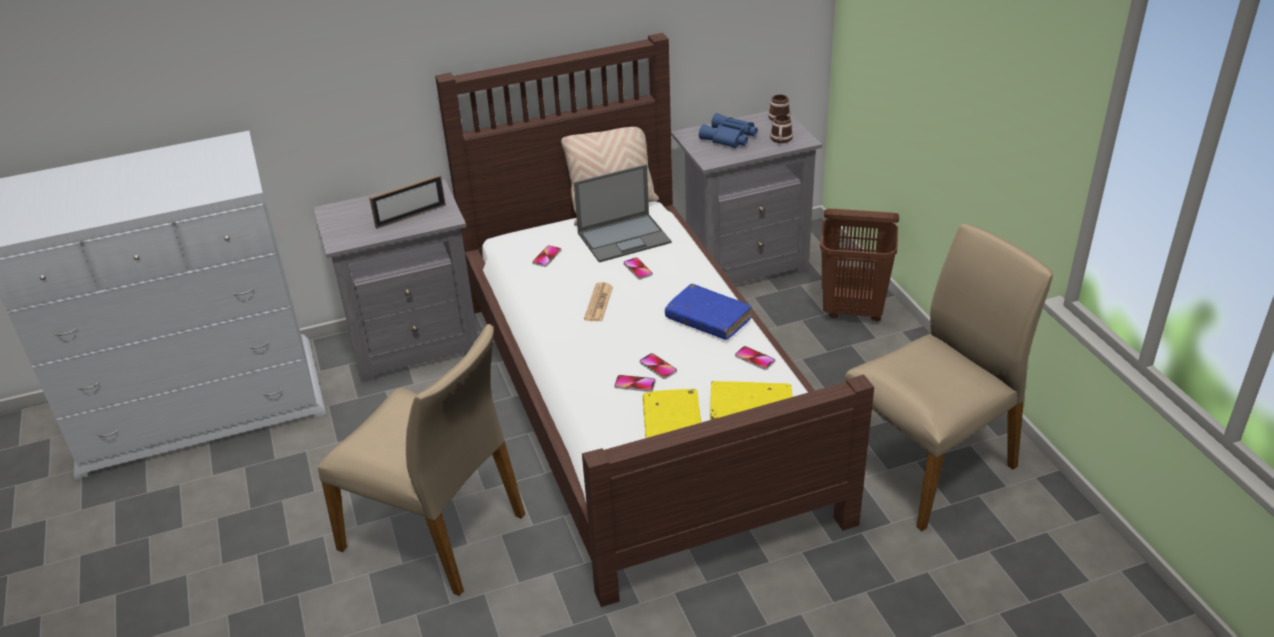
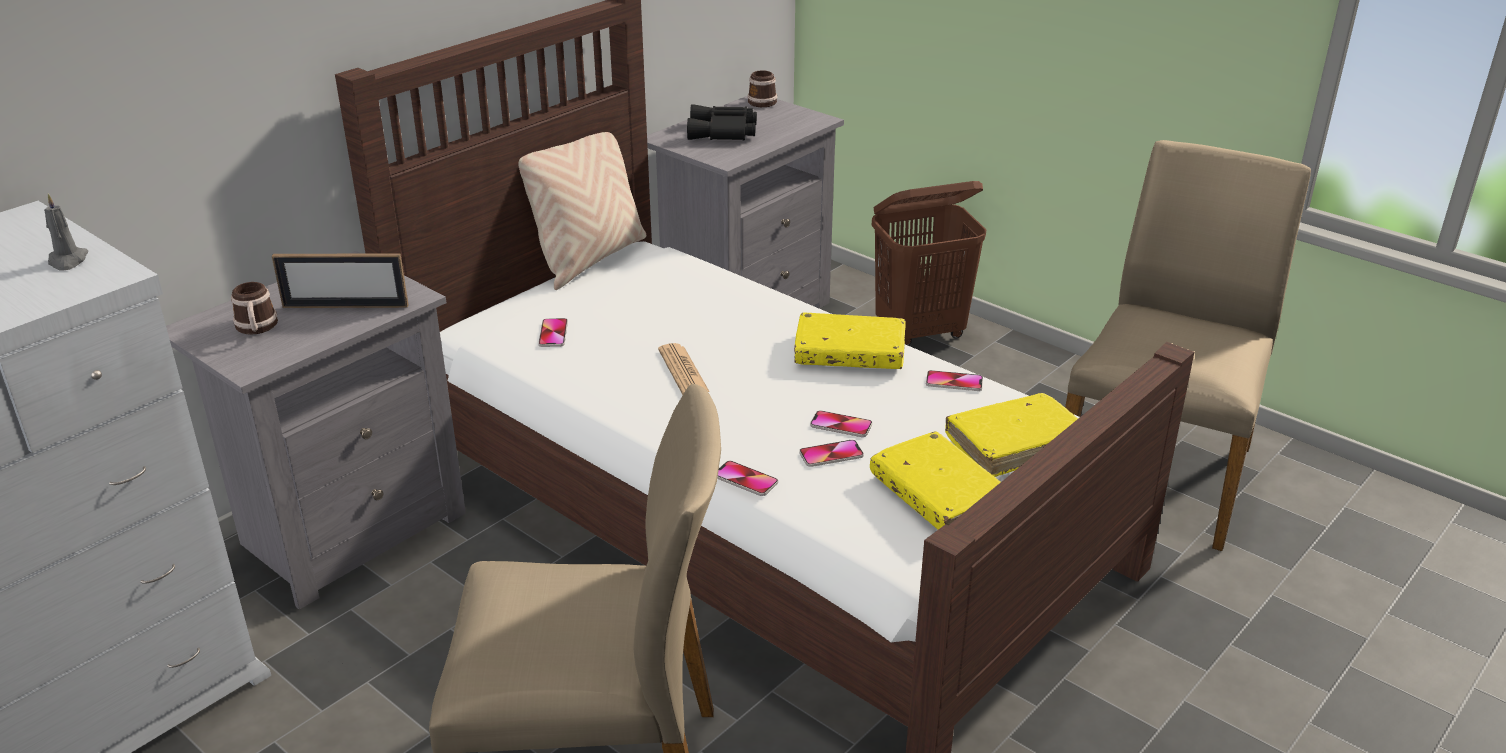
camera: 30 degrees left, 5 degrees down
(232, 174) = (68, 261): none -> grey candle
(411, 216) = (345, 306): picture frame -> picture frame turned 60 degrees clockwise
(625, 237) = (644, 287): laptop -> none
(637, 269) = (698, 319): phone -> phone (745, 479)
(708, 319) = (849, 353): blue book -> yellow book
(729, 138) = (723, 133): blue binoculars -> black binoculars
(781, 140) = (790, 124): mug -> mug (257, 328)

